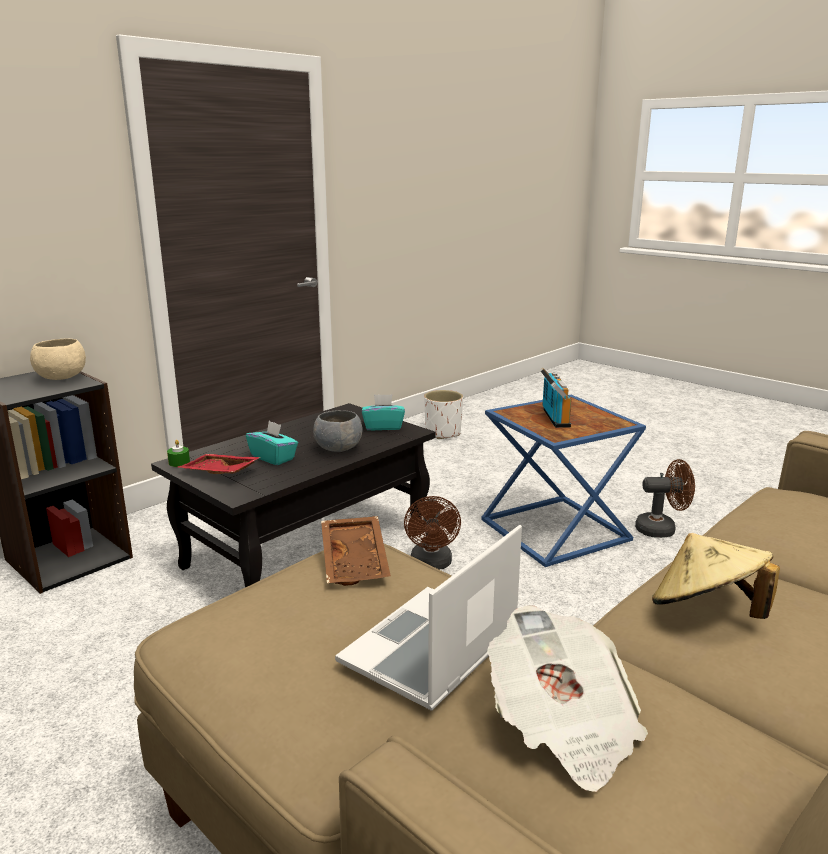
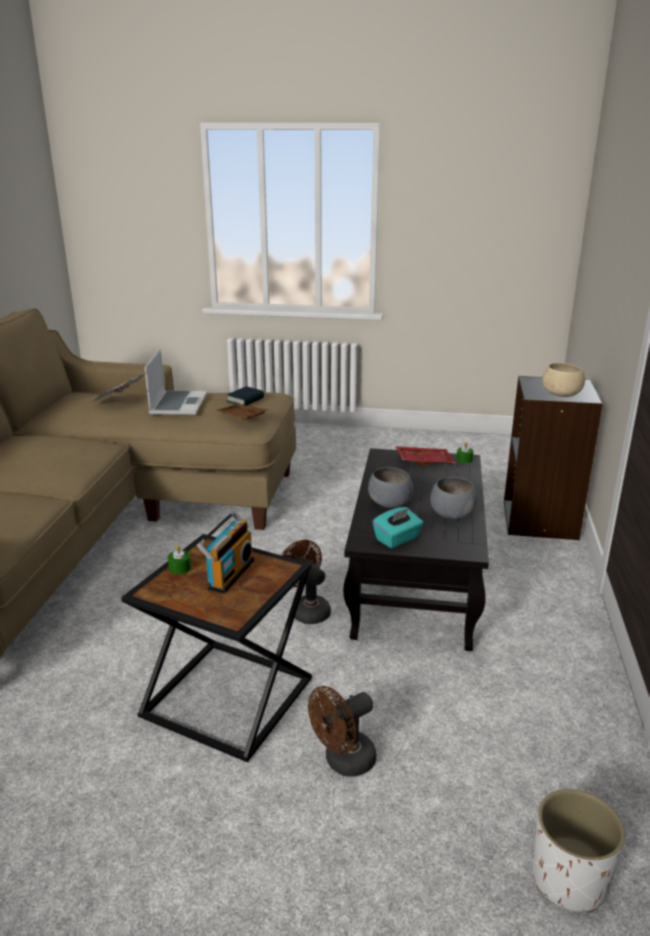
camera: 145 degrees right, 5 degrees up
(273, 458) = (417, 481): turquoise tissue box -> none
(286, 608) = (245, 400): none -> book
(308, 428) = (451, 514): none -> grey bowl
(552, 530) = (231, 697): blue side table -> black side table
(553, 418) = (228, 574): radio -> radio turned 120 degrees counterclockwise
(590, 428) = (180, 568): none -> green candle
(661, 529) = (106, 756): brown fan -> brown fan (343, 762)
(706, 611) = (67, 452): beige hat -> none

